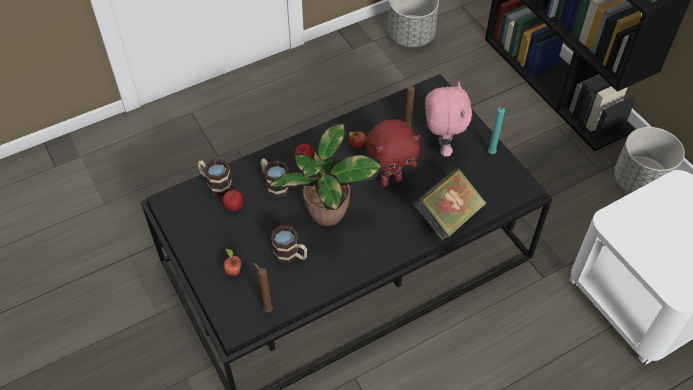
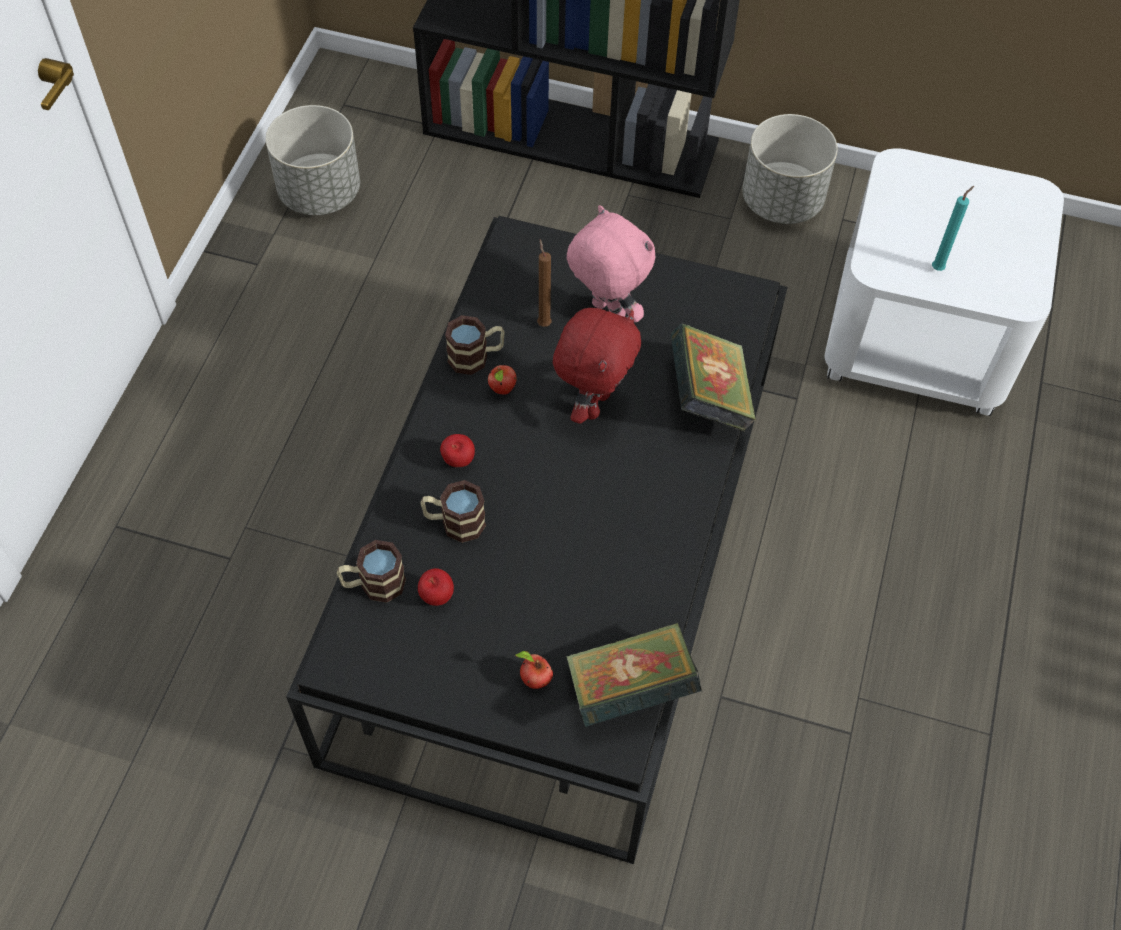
camera: 45 degrees left, 5 degrees up
(267, 309) = (630, 690): brown candle -> book
(291, 254) = (581, 597): mug -> mug (476, 357)
(326, 215) = (566, 510): potted plant -> none
(493, 153) = (673, 277): turquoise candle -> turquoise candle (939, 268)

